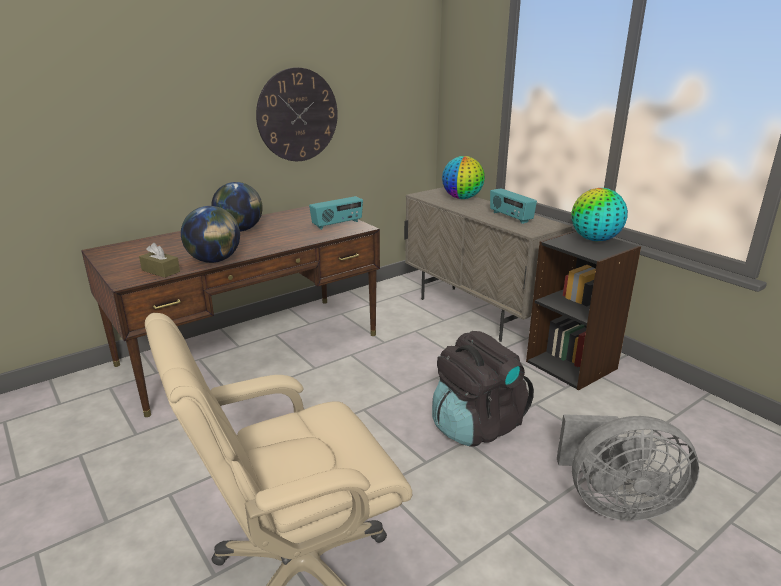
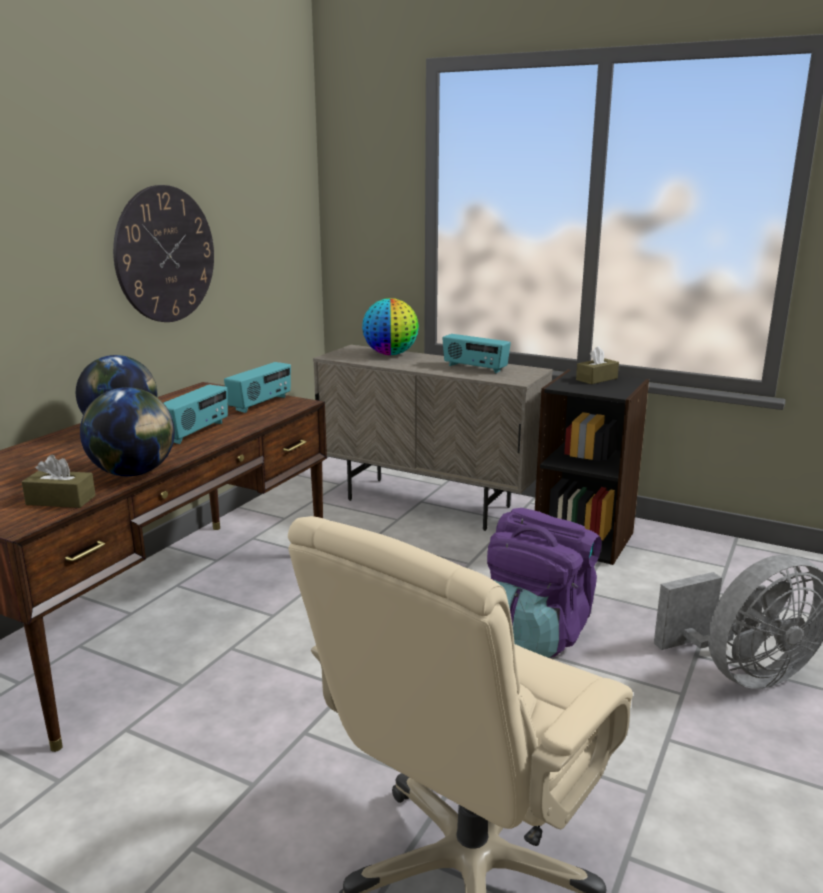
camera: 25 degrees left, 5 degrees down
(277, 239) = (196, 432): none -> radio
(476, 425) = (537, 632): black backpack -> purple backpack
(595, 240) = (596, 379): globe -> brown tissue box

